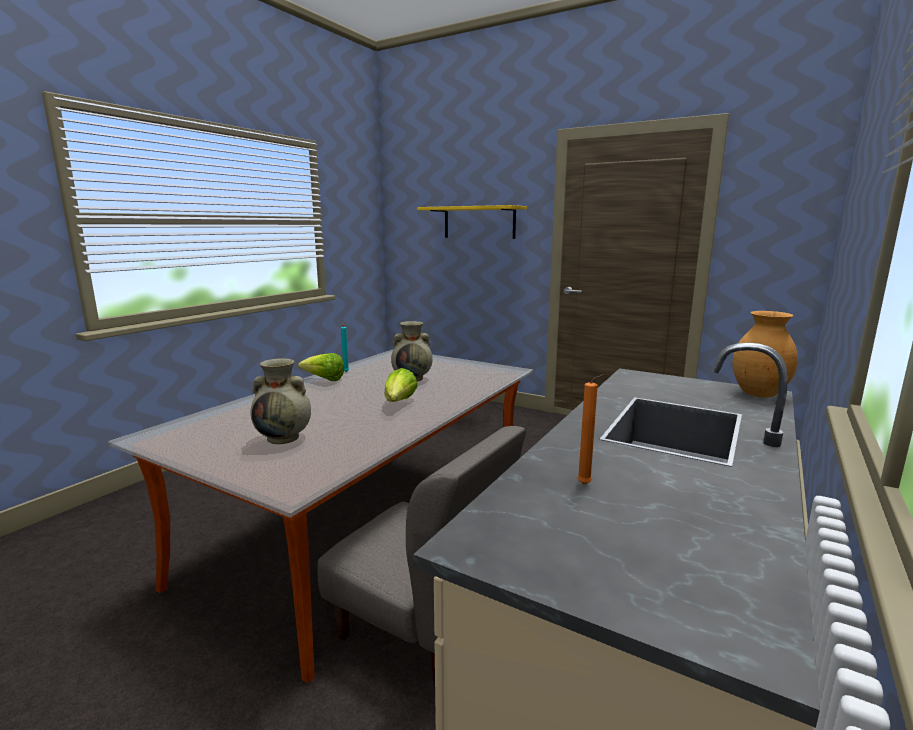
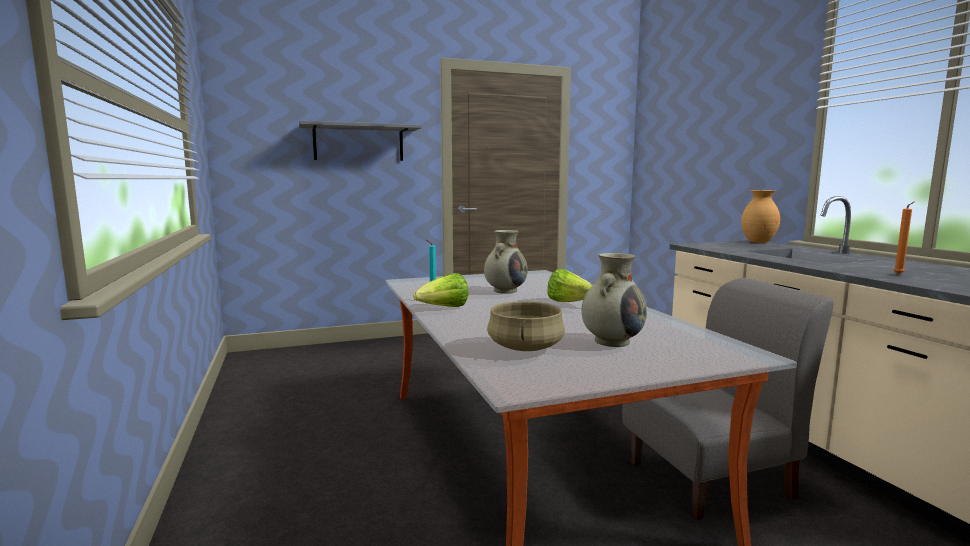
camera: 50 degrees left, 5 degrees down
(238, 420) = (526, 348): none -> beige cooking pot
(479, 222) = (359, 143): yellow shelf -> grey shelf

